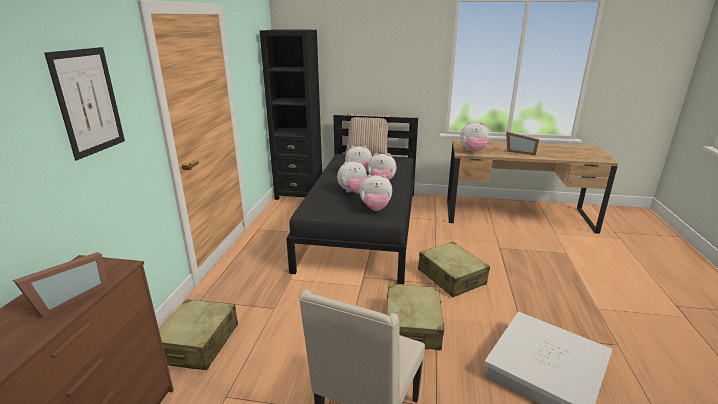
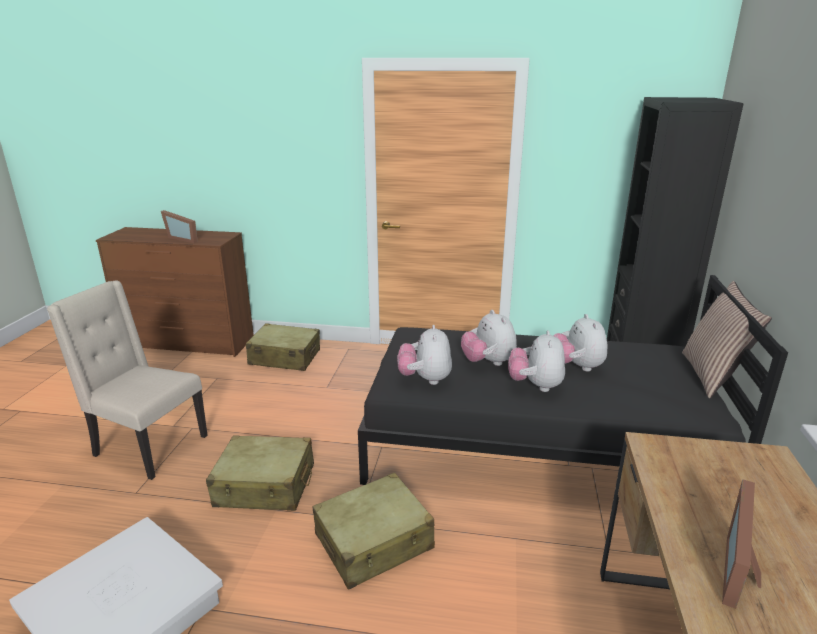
camera: 90 degrees right, 0 degrees up
(88, 102) = (282, 135): picture -> none
(473, 152) = (673, 464): plush toy -> none

